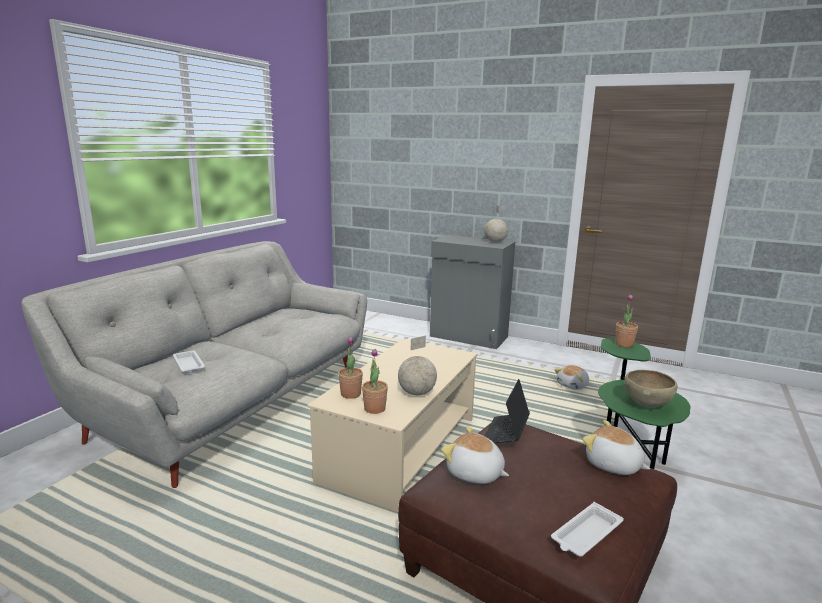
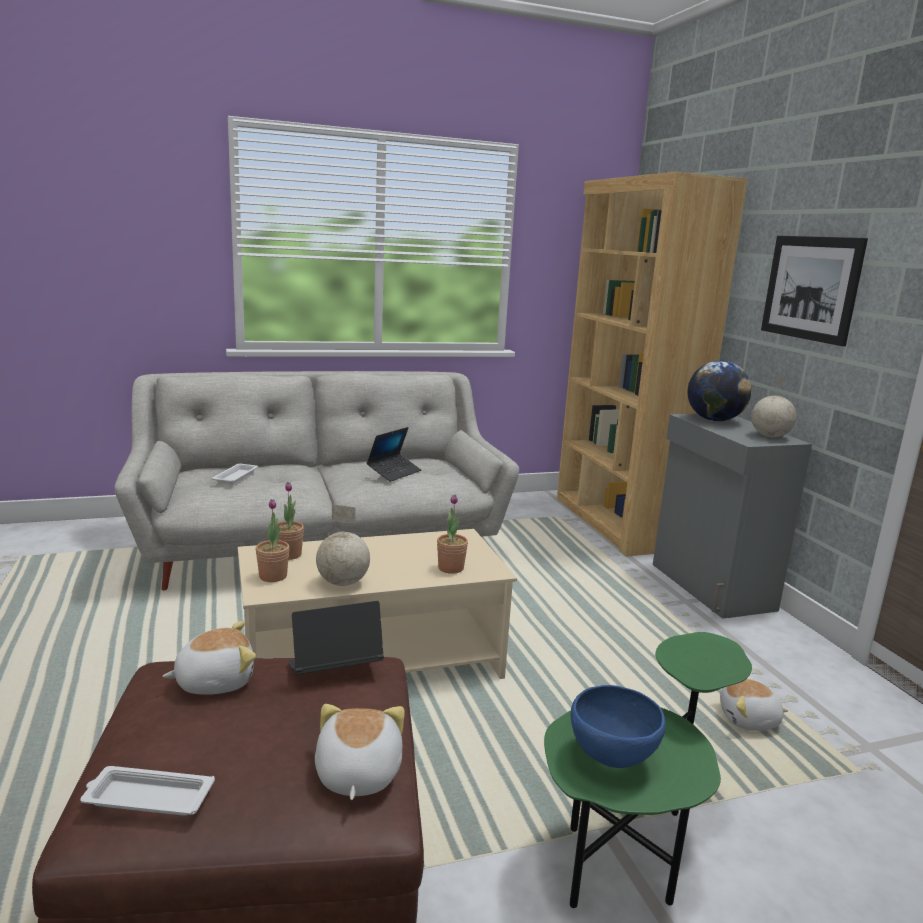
camera: 45 degrees right, 0 degrees up
(290, 323) = (394, 472): none -> laptop
(377, 321) = (617, 523): none -> brown bookcase
(456, 239) = (714, 420): none -> globe
(474, 474) = (215, 681): plush toy -> plush toy turned 75 degrees clockwise
(496, 156) = (811, 288): none -> picture
(624, 344) = (718, 653): potted plant -> potted plant (451, 568)
(647, 405) = (612, 758): brown bowl -> blue bowl

